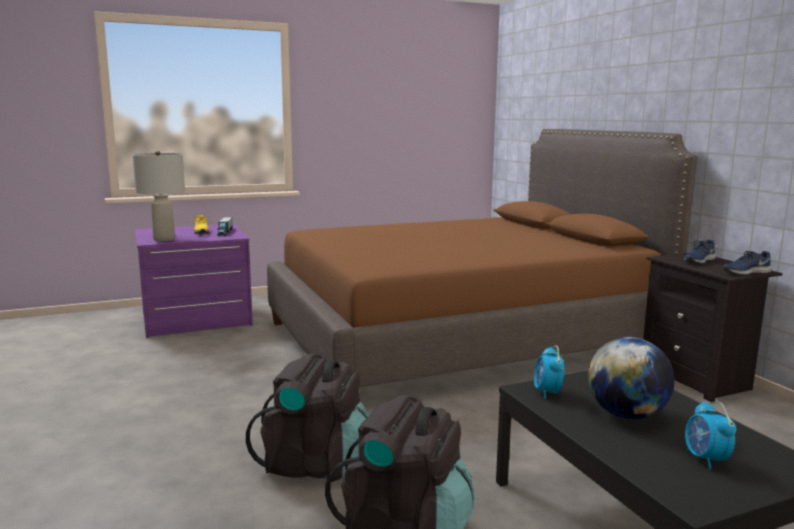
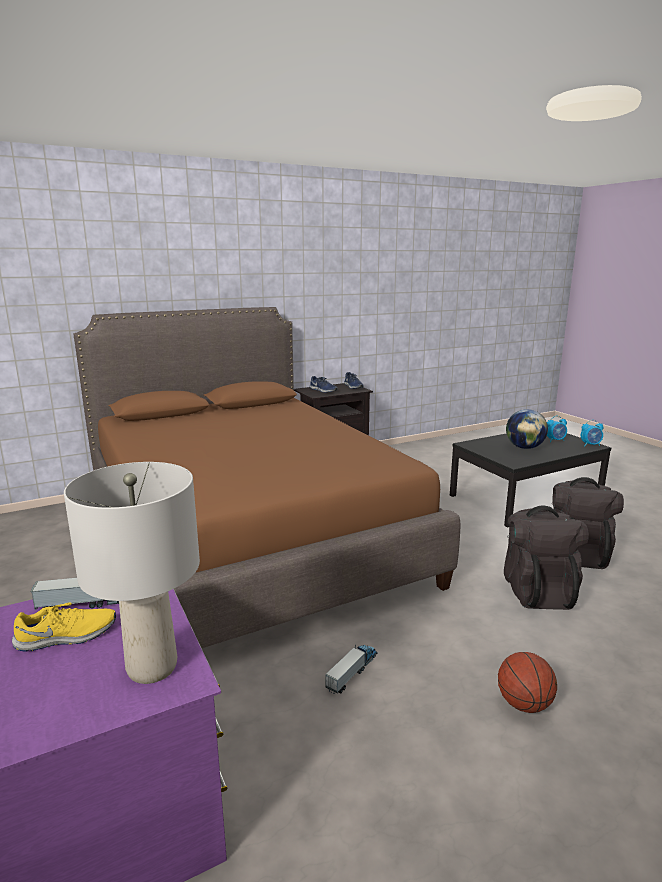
camera: 95 degrees left, 5 degrees up
(164, 418) = (524, 704): none -> basketball
(246, 366) = (352, 672): none -> toy truck
(547, 392) = (512, 459): alarm clock -> alarm clock (590, 445)

